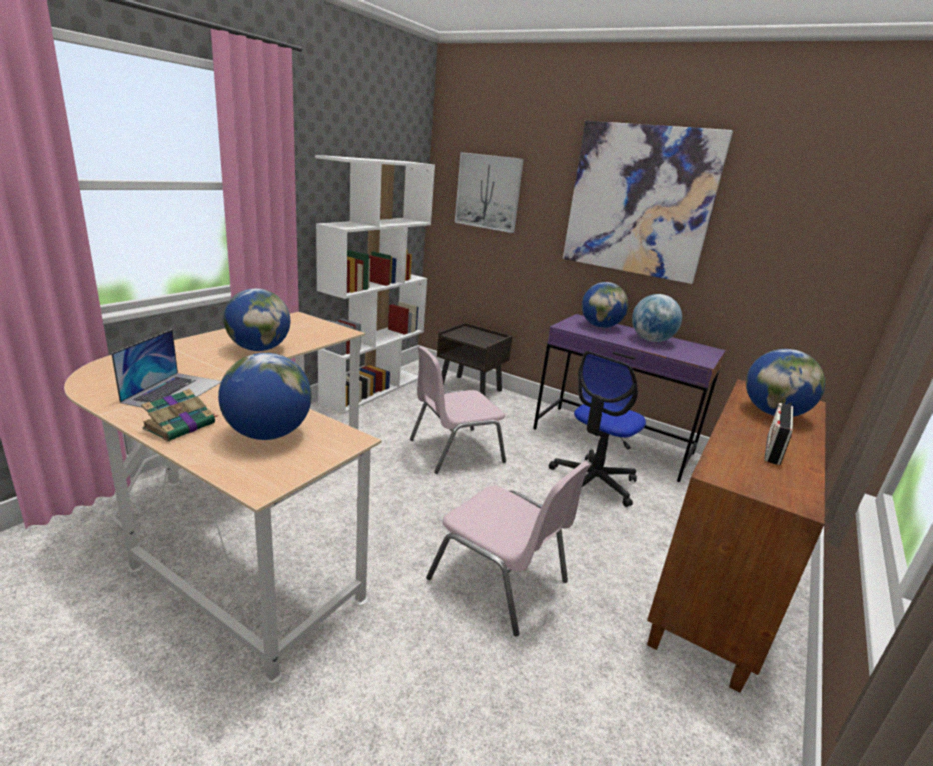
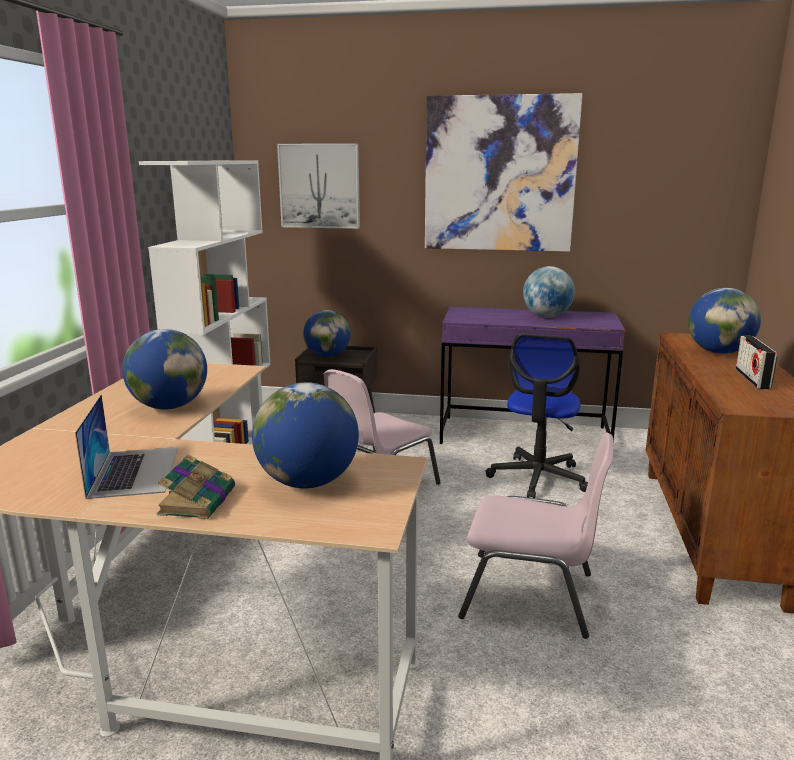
camera: 20 degrees left, 5 degrees down
(600, 326) = (487, 313): globe -> globe (327, 356)

